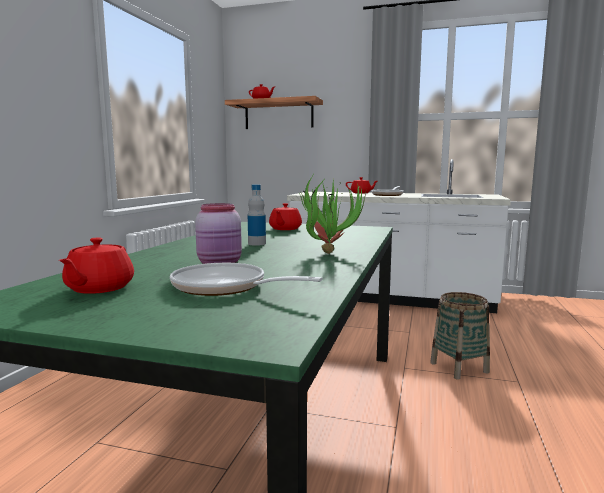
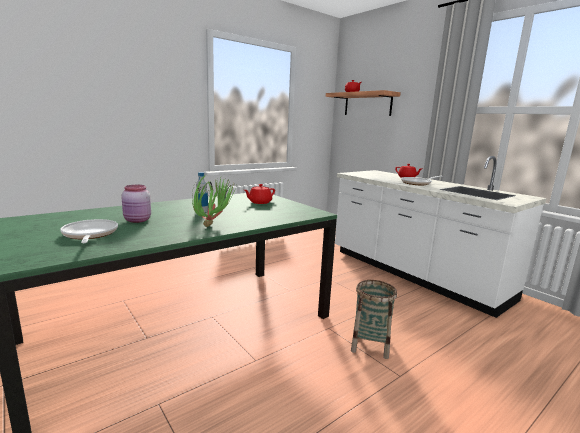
camera: 35 degrees right, 5 degrees up
(98, 288) = (57, 222): red teapot -> none

